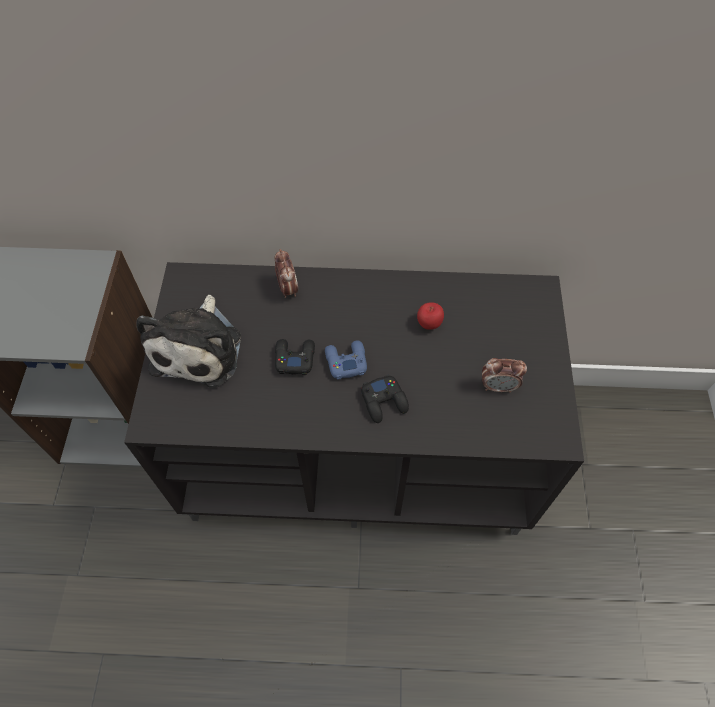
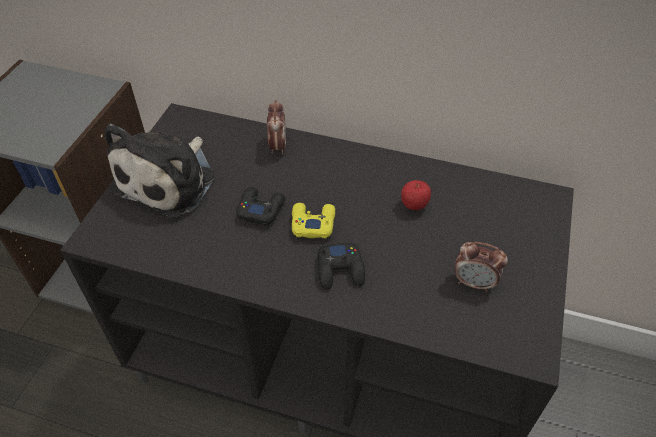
camera: 15 degrees right, 10 degrees down
(345, 361) = (312, 223): blue game controller -> yellow game controller

